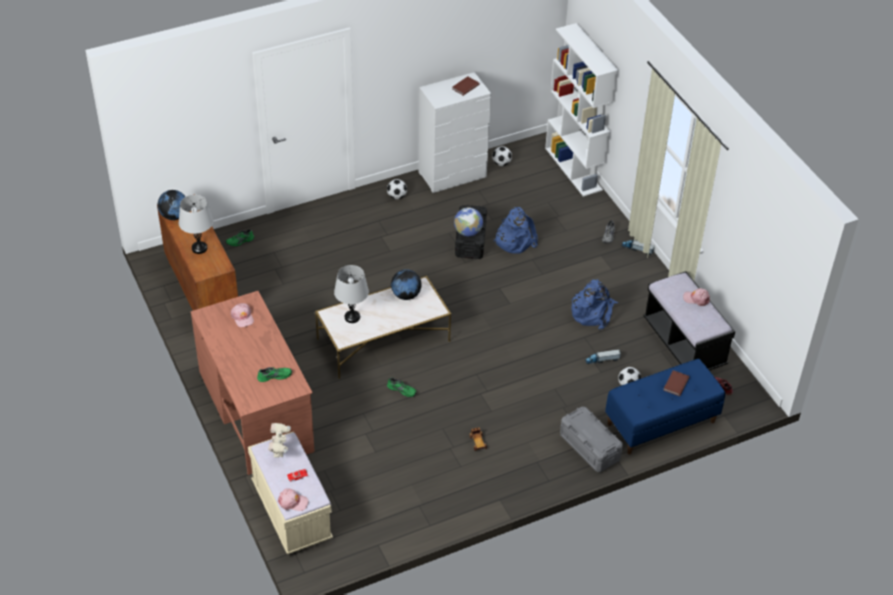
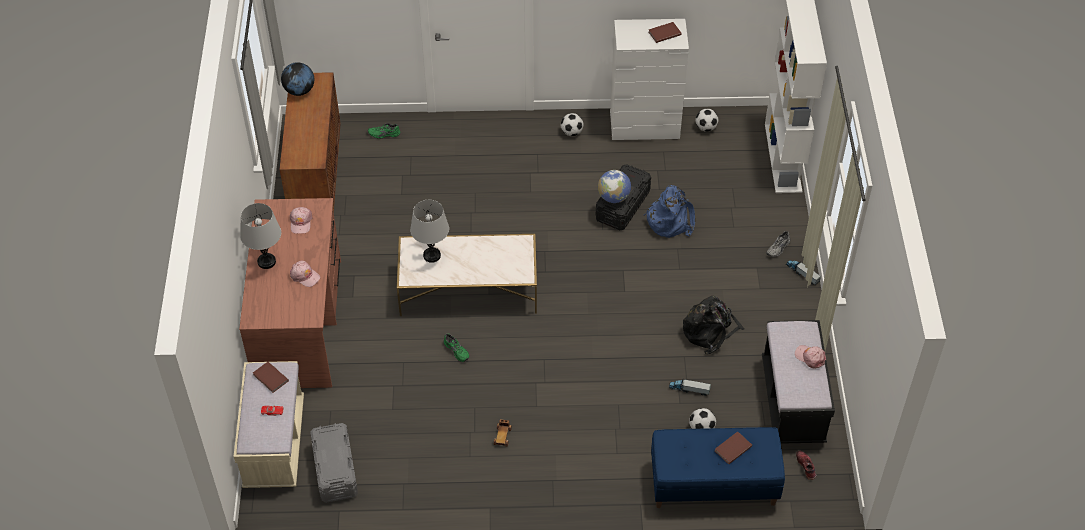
camera: 25 degrees right, 5 degrees up
(199, 248) = (304, 133): grey table lamp -> grey table lamp (266, 262)
(274, 375) = (295, 296): green shoe -> none
(280, 451) = (270, 378): toy robot -> brown book
(293, 502) = (252, 437): pink cap -> pink cap (305, 276)
(406, 295) = (501, 248): globe -> none
(589, 447) = (618, 484): grey storage box -> grey storage box (335, 470)
(593, 312) = (710, 331): blue backpack -> black backpack

